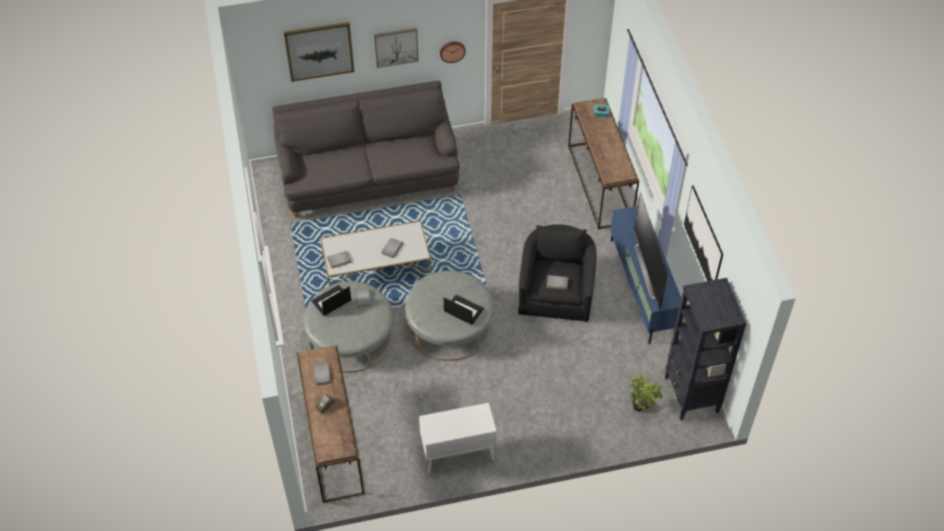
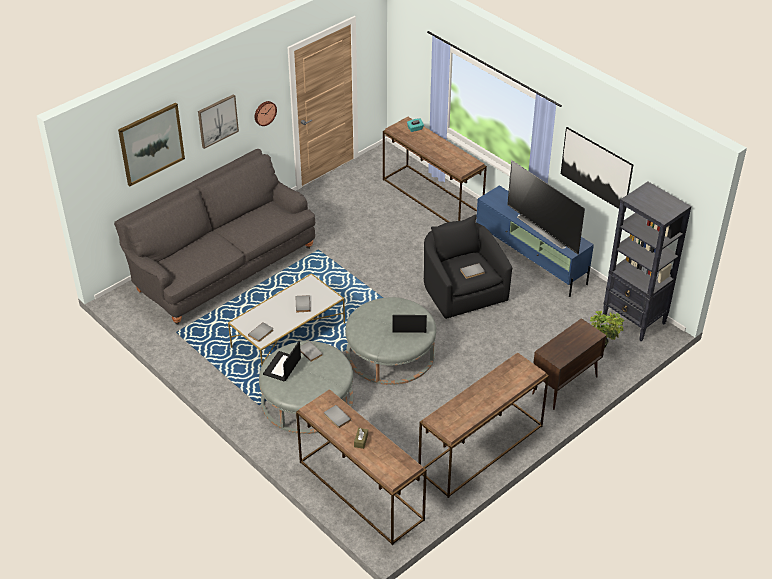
camera: 30 degrees left, 10 degrees down
(457, 454) = (481, 450): white cabinet -> brown console table
(575, 430) = (564, 386): none -> brown cabinet

